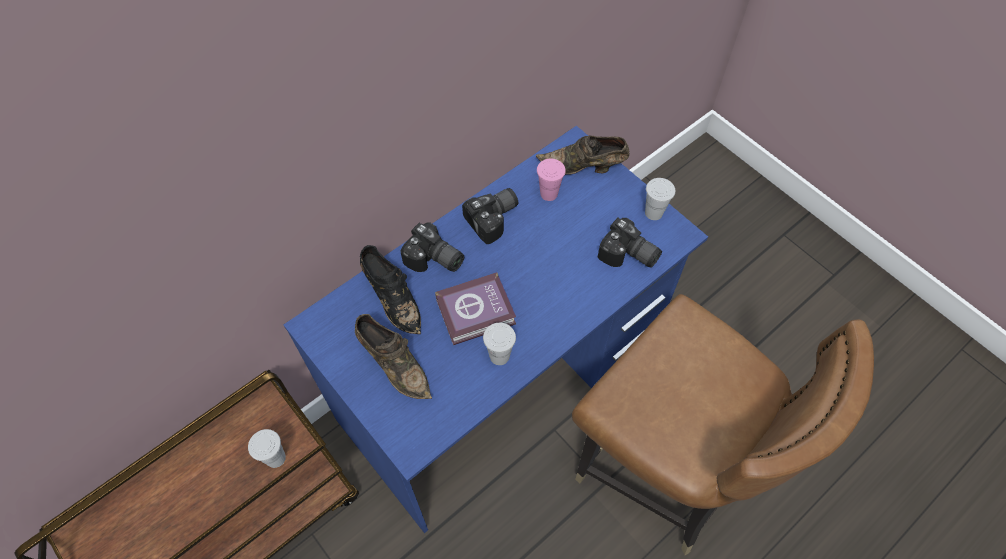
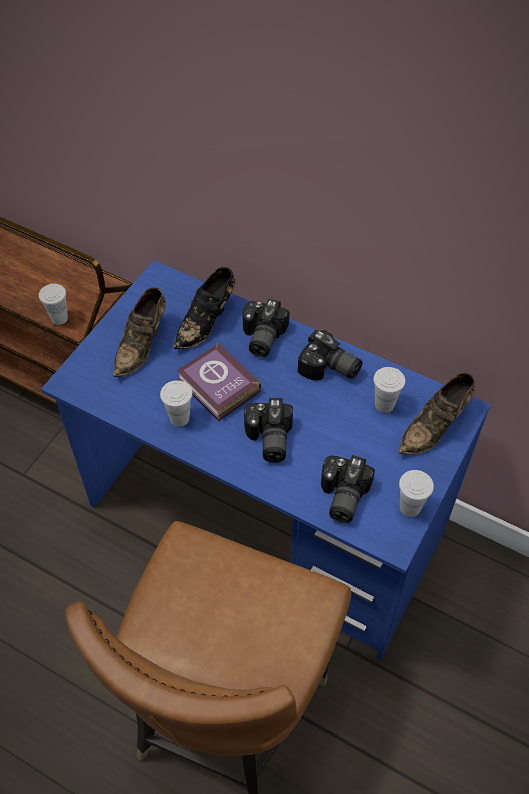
camera: 70 degrees right, 5 degrees down
(549, 193) = (384, 404): pink cup -> white cup
(551, 291) = (268, 440): none -> camera
(584, 167) = (436, 426): brown shoe -> brown shoe turned 120 degrees counterclockwise

